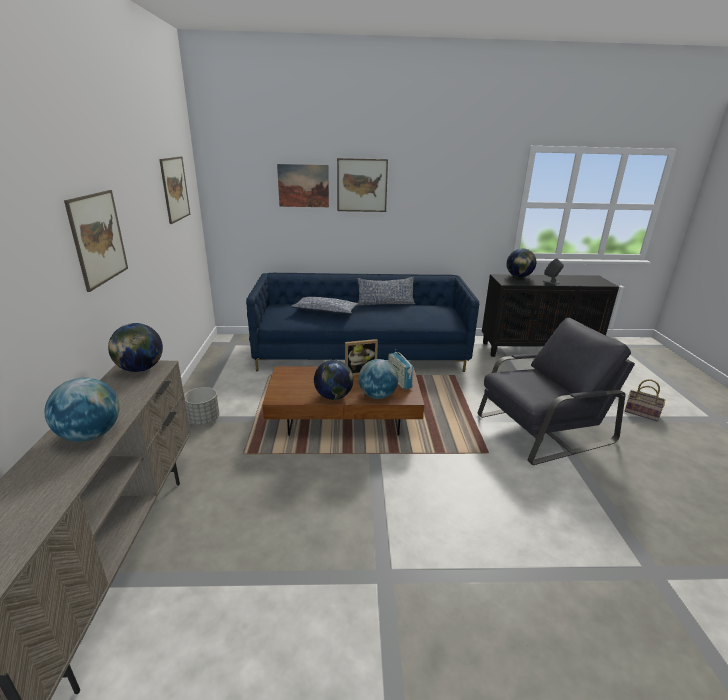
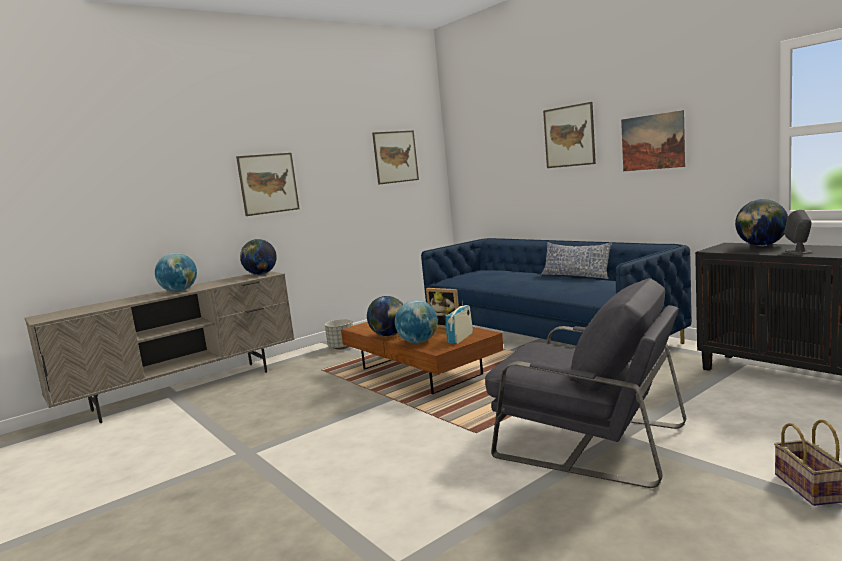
camera: 55 degrees right, 15 degrees down
(303, 186) = (518, 145): picture -> picture (652, 142)
(325, 312) = (501, 276): pillow -> none

